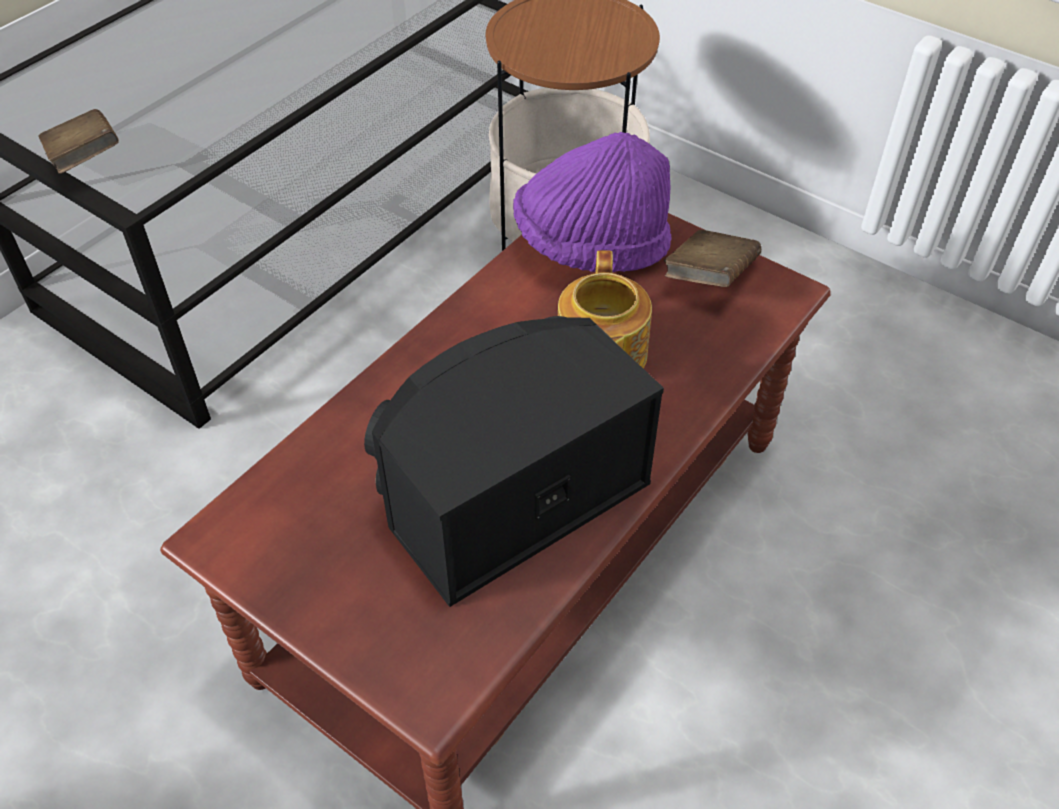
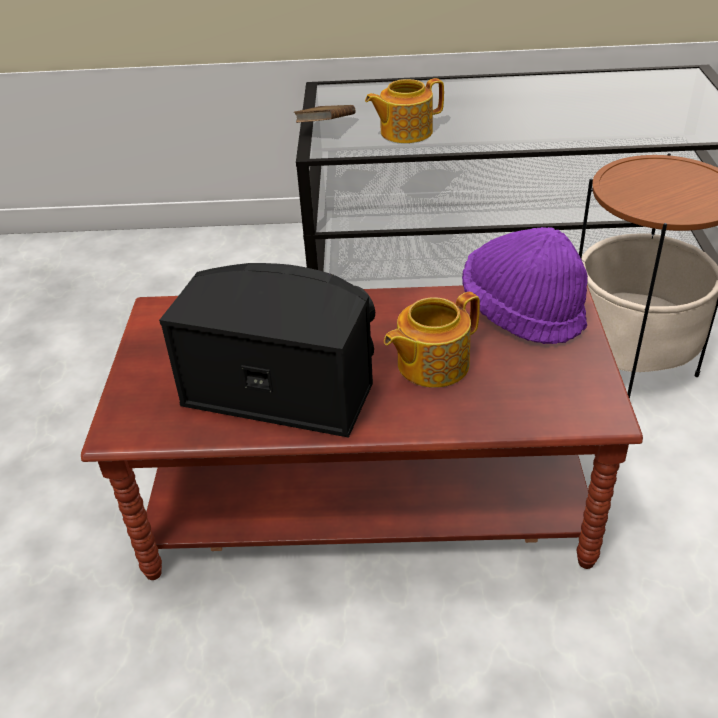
camera: 55 degrees right, 10 degrees down
(197, 112) = (405, 132): none -> teapot
(709, 278) = (565, 374): brown book -> none

